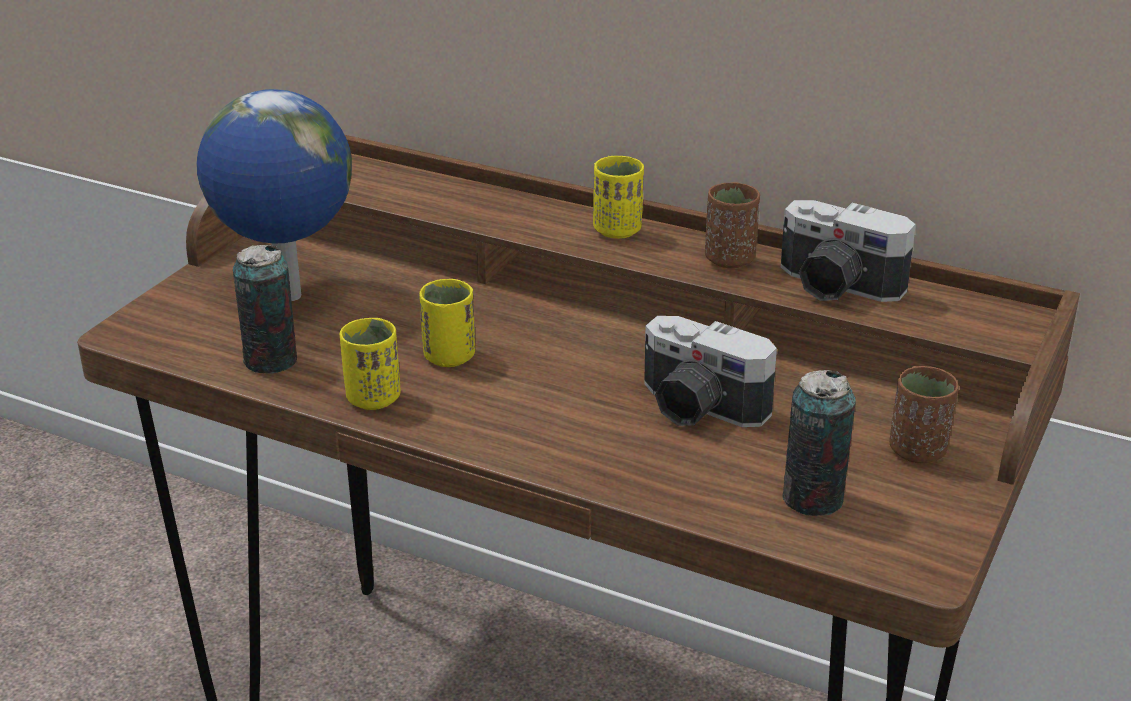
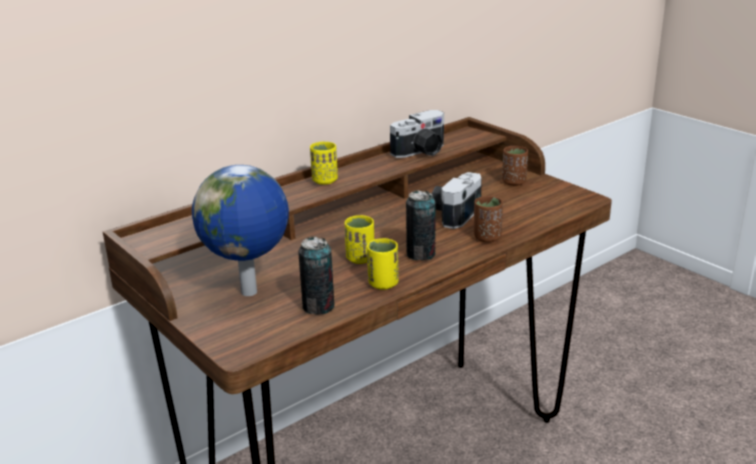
camera: 65 degrees left, 5 degrees down
(697, 409) = (453, 213): camera -> camera turned 150 degrees clockwise
(729, 259) = (378, 165): brown cup -> brown cup (487, 237)
(812, 499) = (533, 206): can -> can (421, 254)

